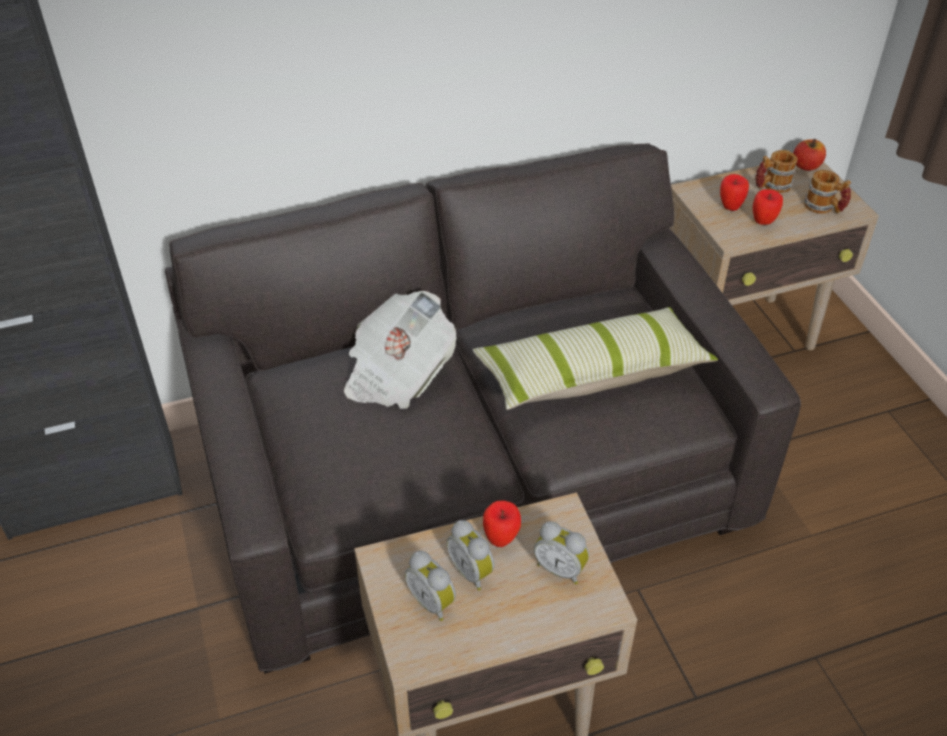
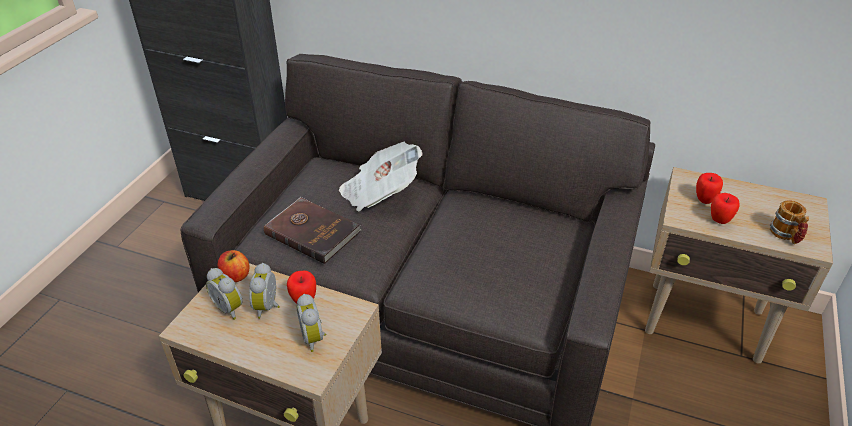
camera: 40 degrees right, 5 degrees down
(378, 463) = (313, 231): none -> brown book
(433, 601) = (230, 308): alarm clock -> alarm clock turned 45 degrees counterclockwise
(591, 374) = (492, 254): pillow -> none
(771, 186) = (757, 202): mug -> none
(806, 166) = (806, 202): apple -> apple (235, 276)

